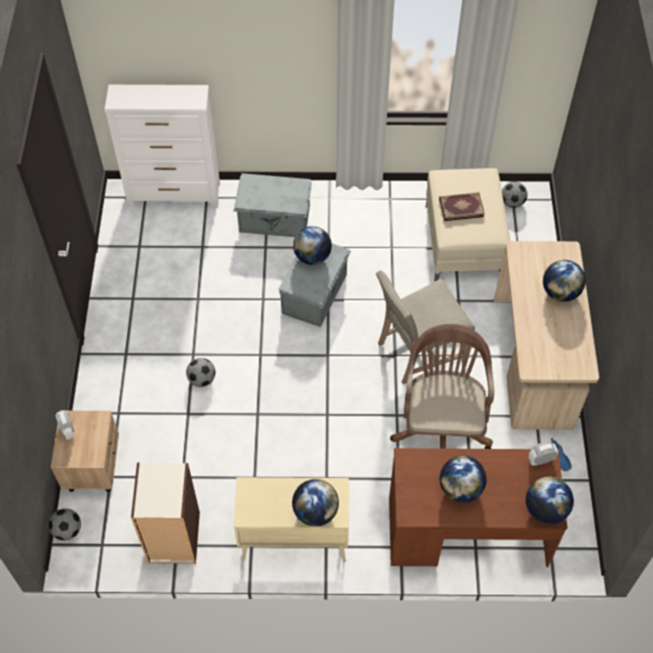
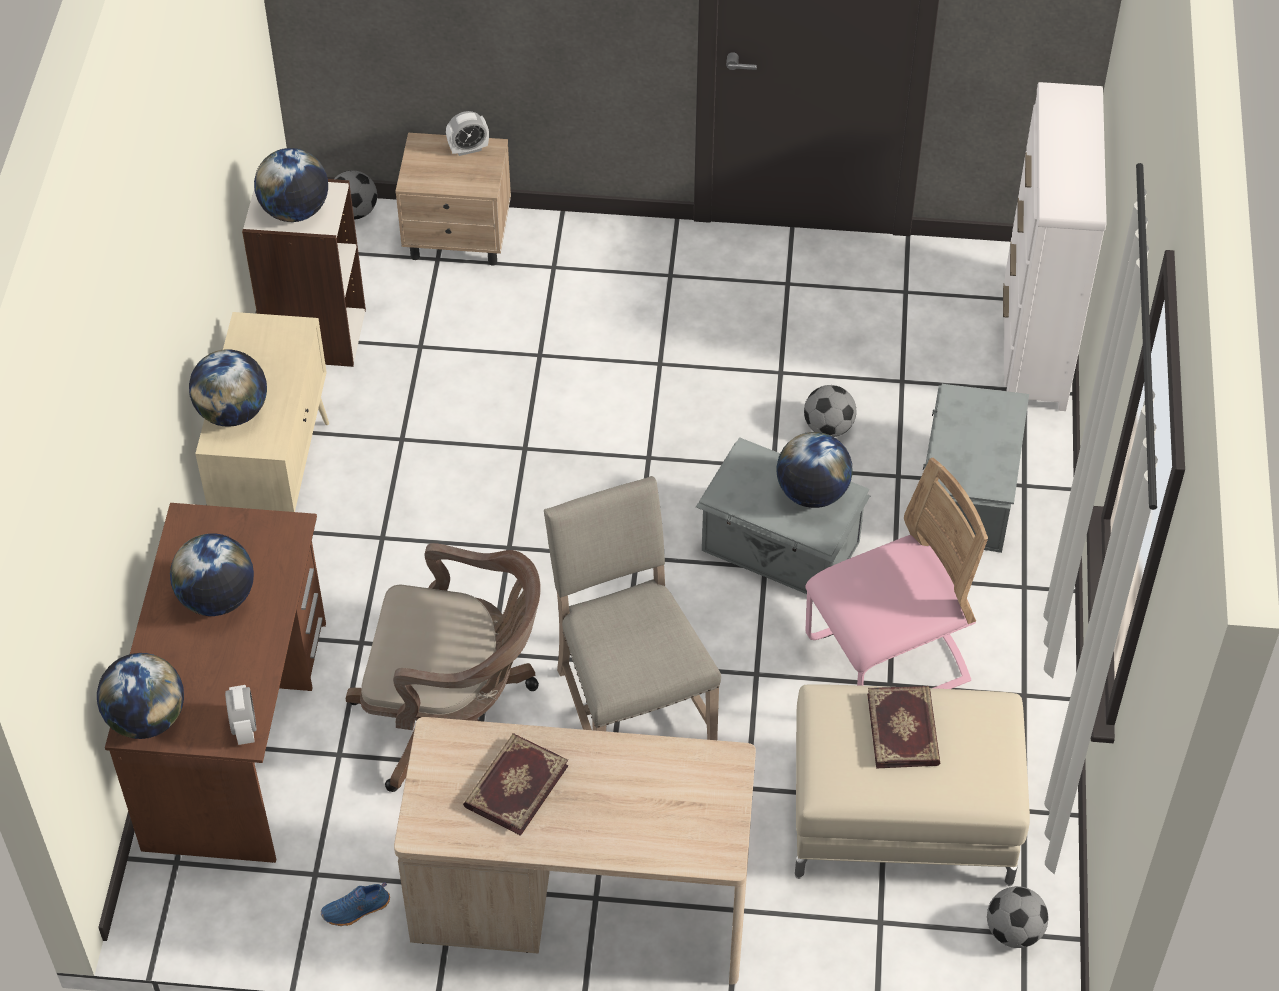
camera: 95 degrees right, 5 degrees down
(202, 379) = (605, 374): football -> football (828, 427)
(378, 249) = (887, 661): none -> pink chair
(551, 333) = (515, 785): none -> book
(560, 292) = (612, 820): globe -> globe (295, 211)

